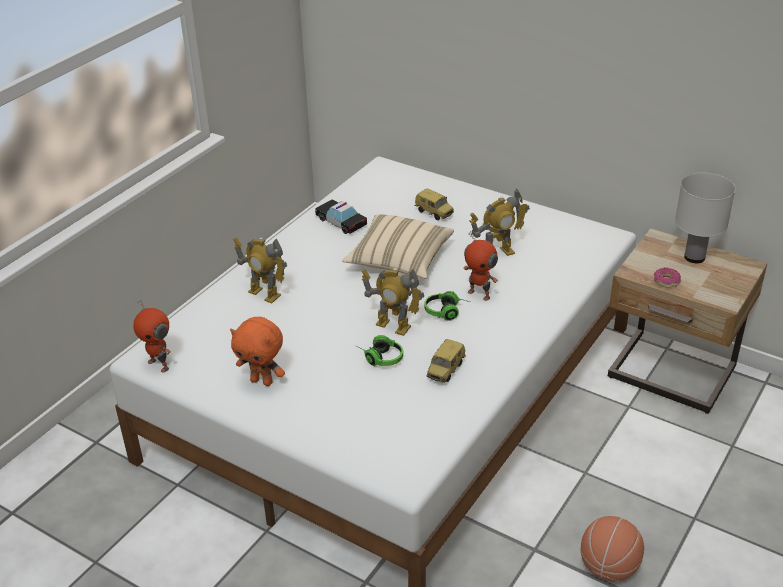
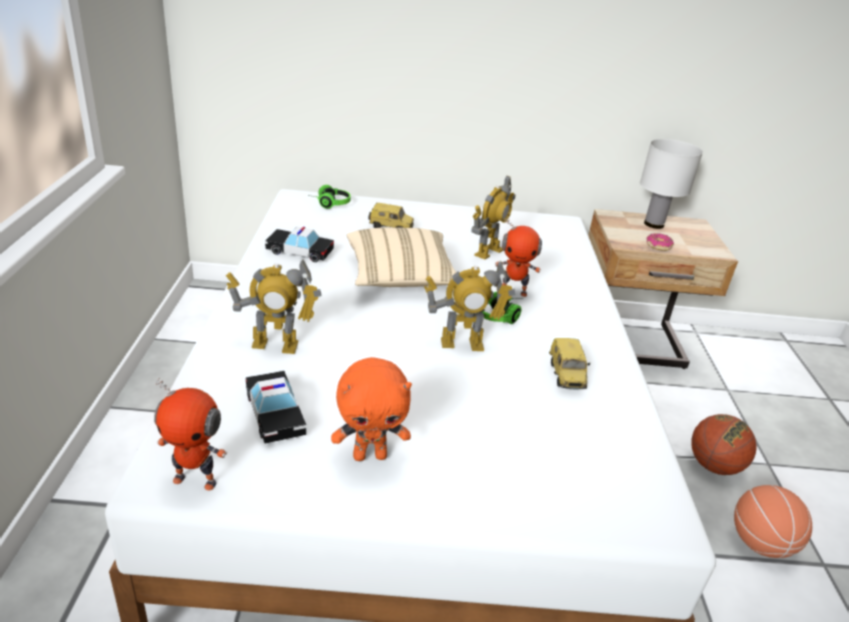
camera: 35 degrees left, 5 degrees down
(228, 340) = (275, 414): none -> toy car
(379, 357) = (483, 382): headphones -> headphones (328, 203)
(635, 501) = (714, 466): none -> basketball

